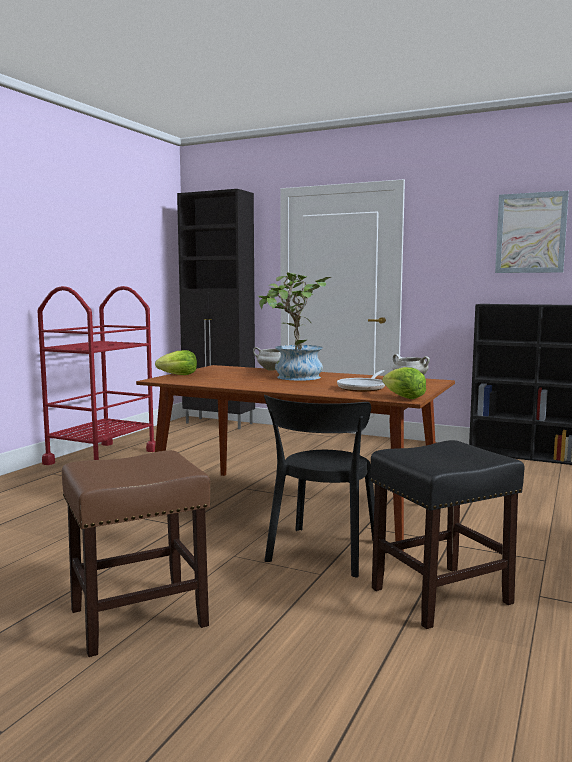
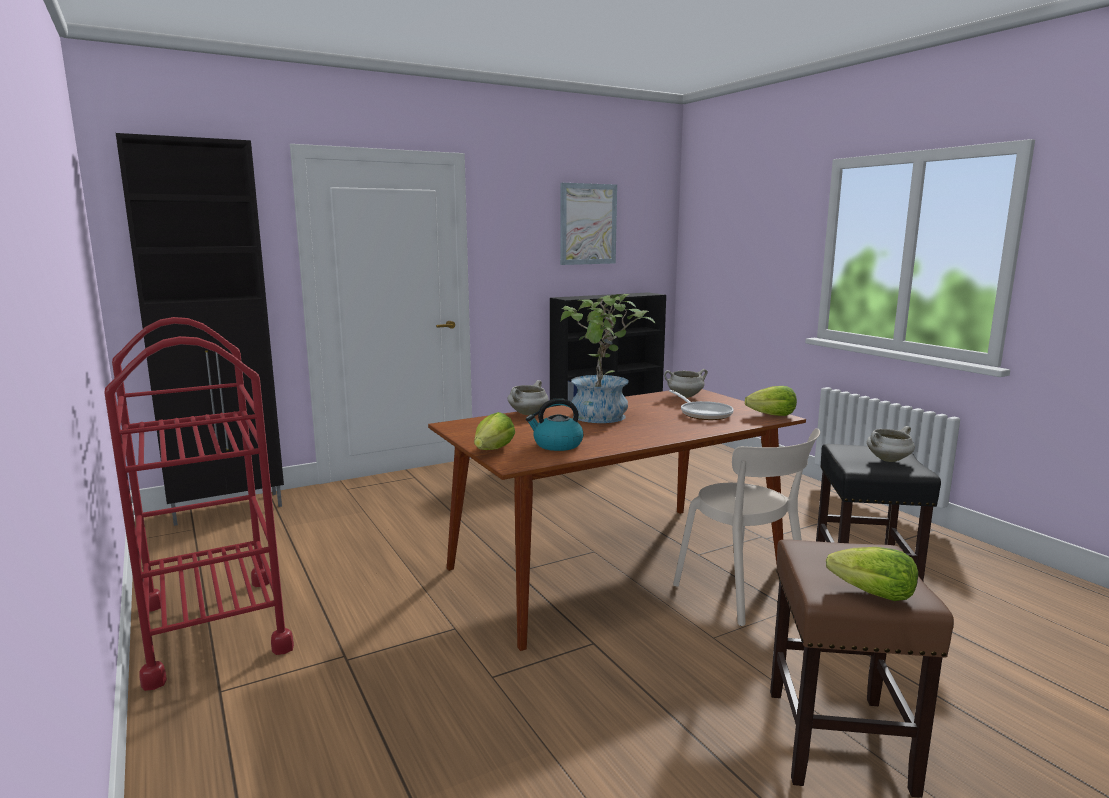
camera: 55 degrees left, 5 degrees up
(92, 472) = (873, 594): none -> lettuce
(210, 379) = (557, 445): none -> kettle
(322, 553) = (744, 593): black chair -> beige chair
(449, 458) = (888, 460): none -> white cooking pot

